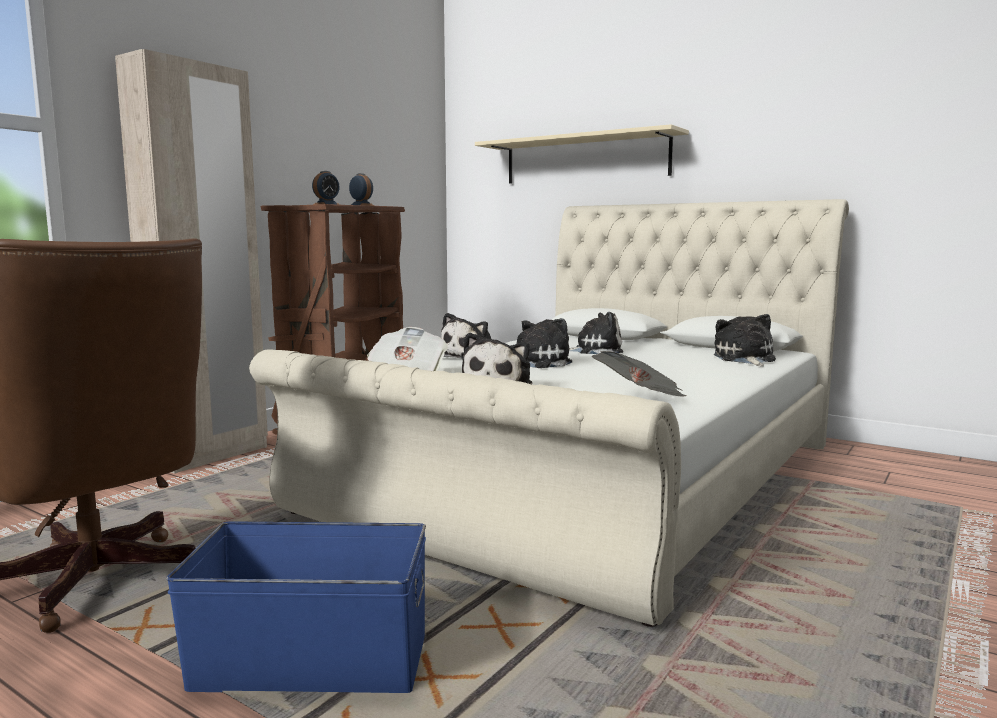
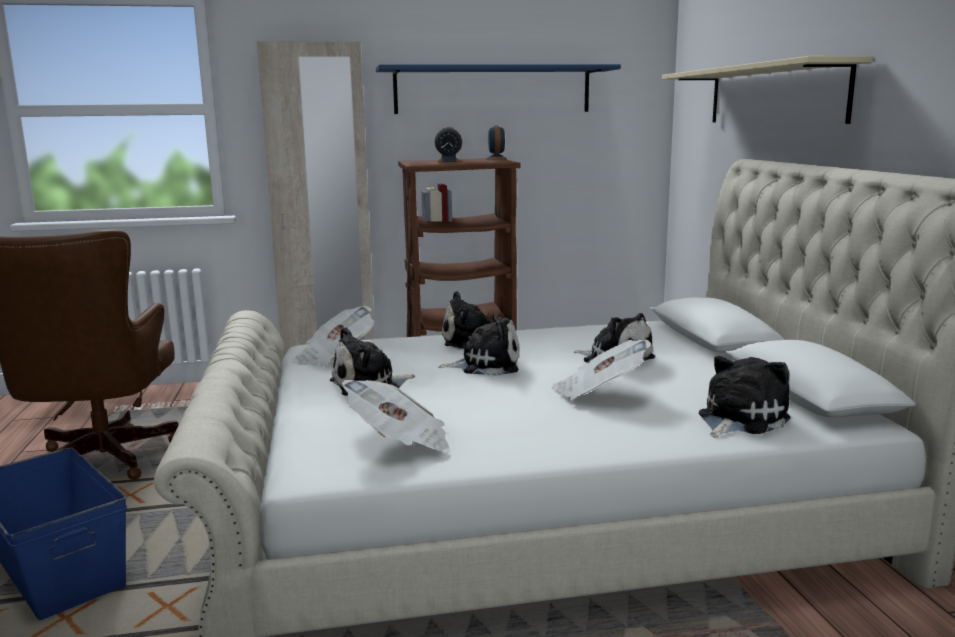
camera: 45 degrees right, 5 degrees up
(329, 143) = (493, 90): none -> blue shelf
(649, 362) = (598, 393): none -> newspaper

